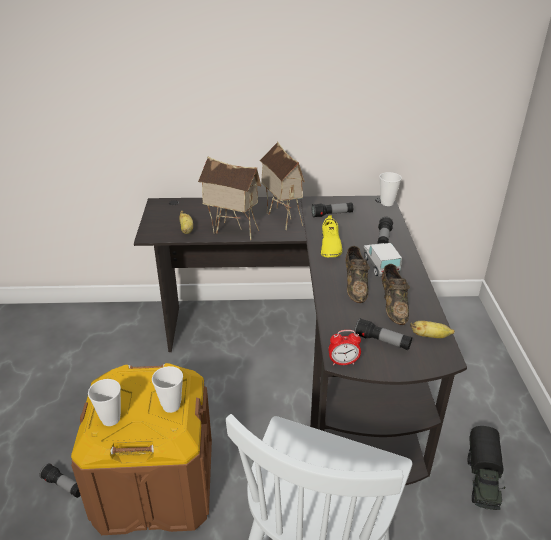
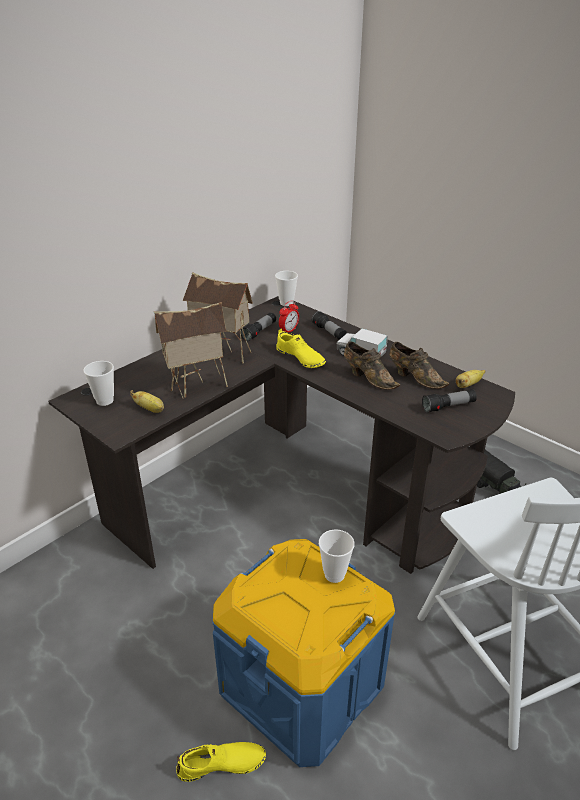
camera: 45 degrees left, 0 degrees up
(64, 486) = (221, 765): flashlight -> yellow shoe
(111, 419) = (303, 626): cup -> cup (105, 401)
(155, 484) = (302, 684): brown storage box -> blue storage box
(343, 362) = (450, 436): alarm clock -> alarm clock (289, 331)

